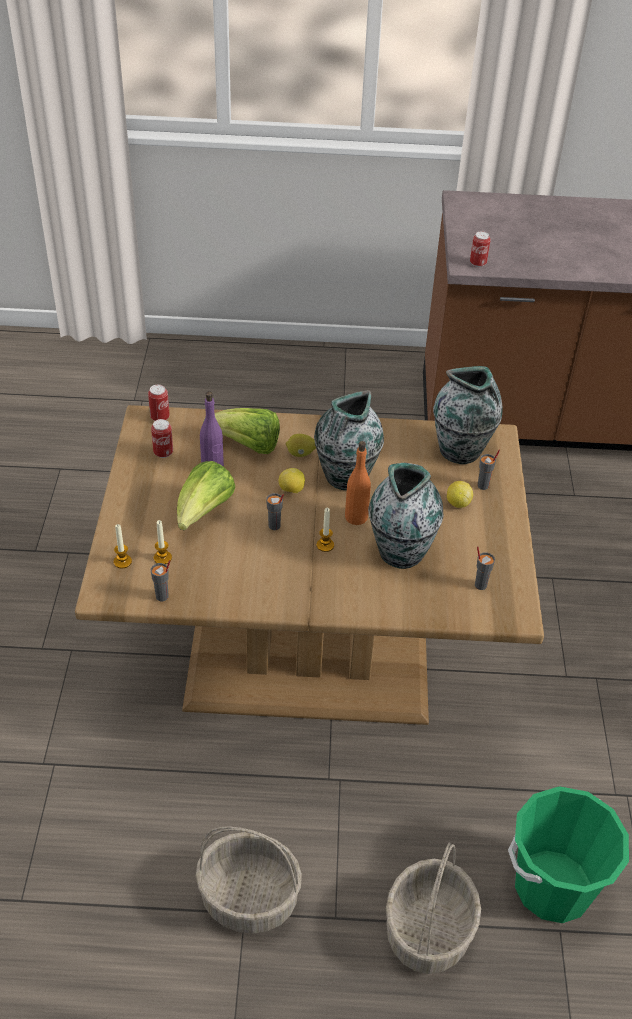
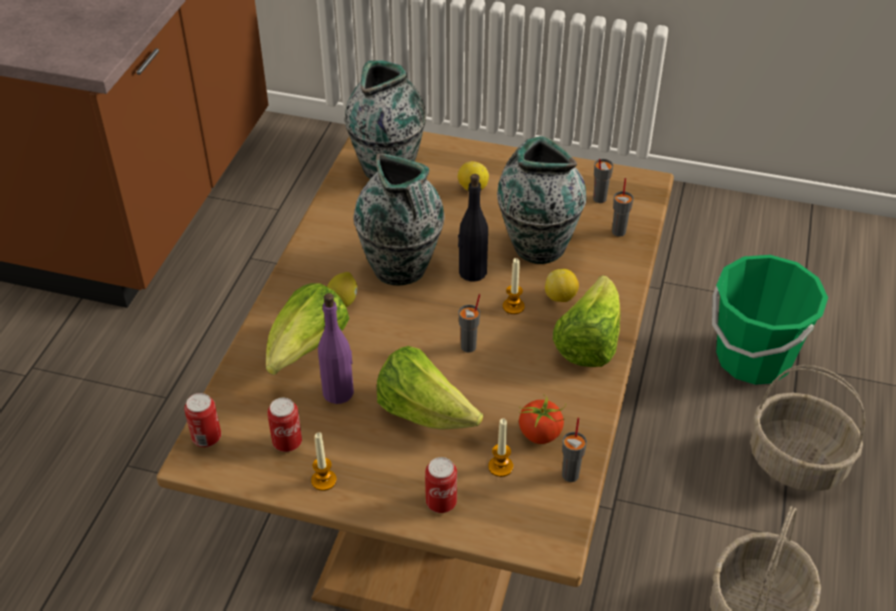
camera: 75 degrees left, 0 degrees up
(122, 561) = (498, 512): candle -> candle (324, 480)
(197, 576) = (540, 434): none -> tomato
(291, 490) = (408, 321): lemon -> lemon (560, 297)
(298, 594) = (588, 343): none -> lettuce
(356, 517) = (472, 272): orange bottle -> black bottle
(478, 263) = (96, 55): can -> can (441, 503)
(483, 486) = (451, 164): grey cup -> grey cup (619, 231)

